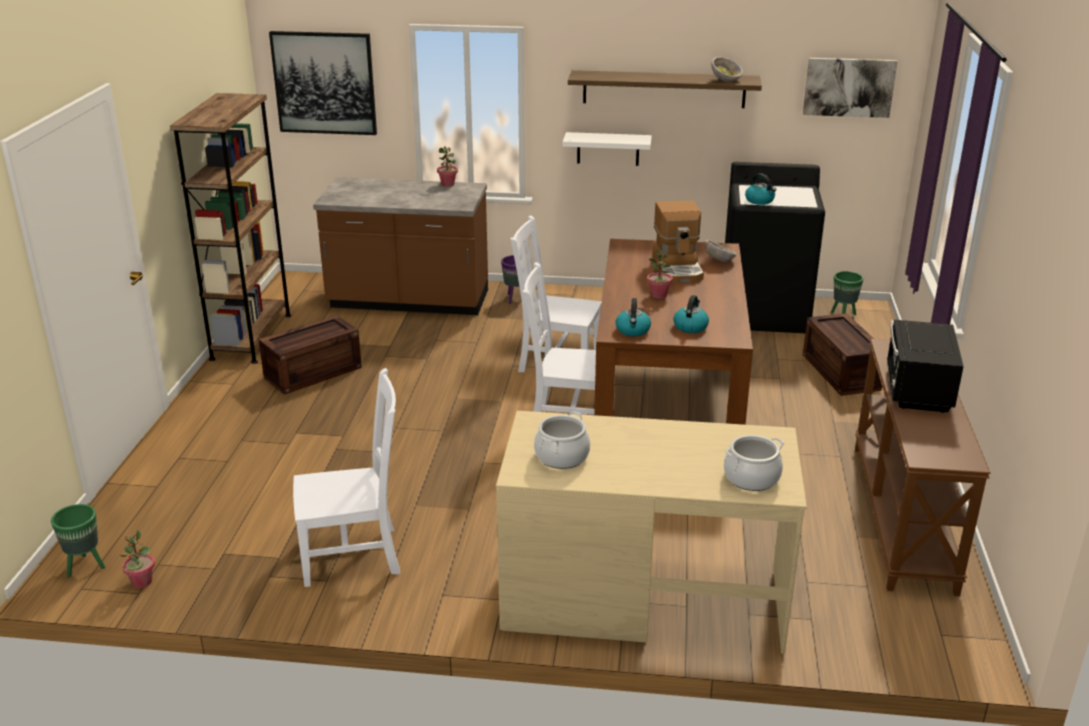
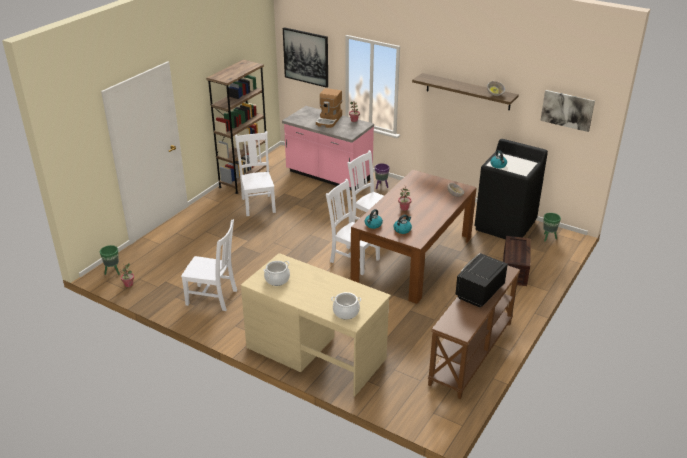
camera: 25 degrees right, 5 degrees up
(313, 371) = (258, 204): crate -> white chair
(408, 301) = (328, 176): brown counter -> pink counter
(608, 149) = (438, 117): white shelf -> none
(678, 268) = (429, 195): coffee machine -> coffee machine (329, 120)

